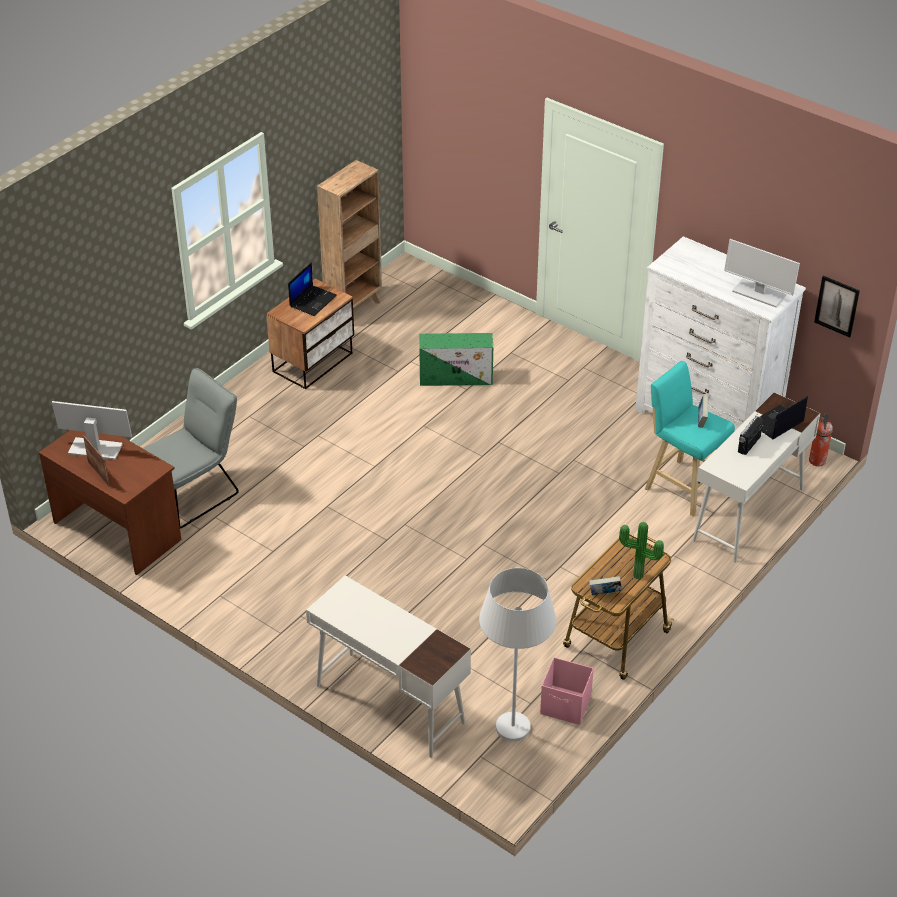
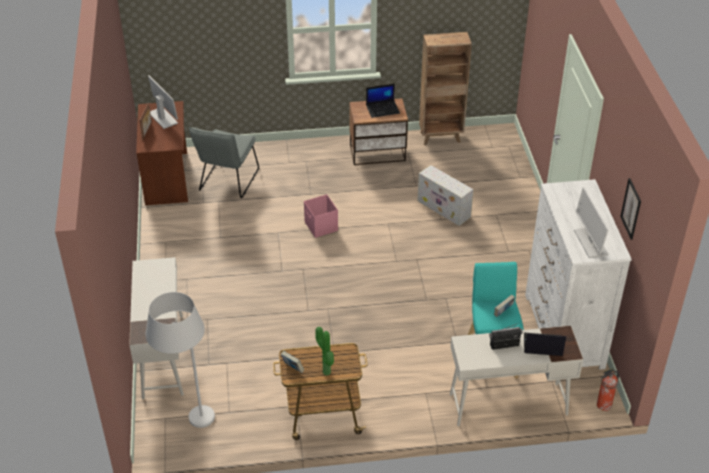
camera: 45 degrees right, 0 degrees up
(195, 491) = (227, 182): grey chair -> grey chair turned 105 degrees clockwise
(457, 377) = (444, 209): green storage box -> white storage box
(566, 706) = (244, 428): pink storage box -> pink storage box (321, 227)
(837, 306) = (643, 286): picture -> picture (631, 209)

